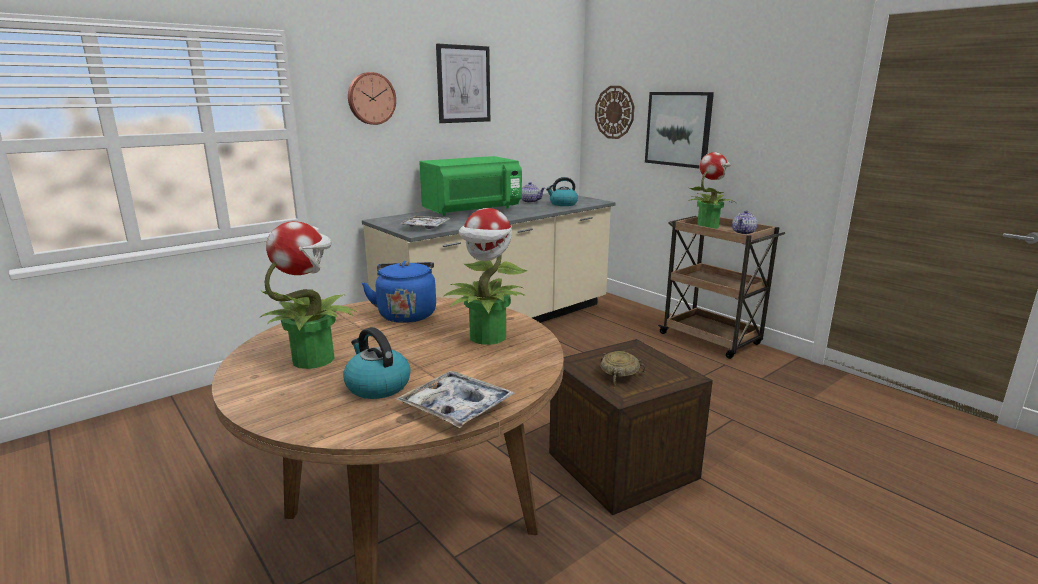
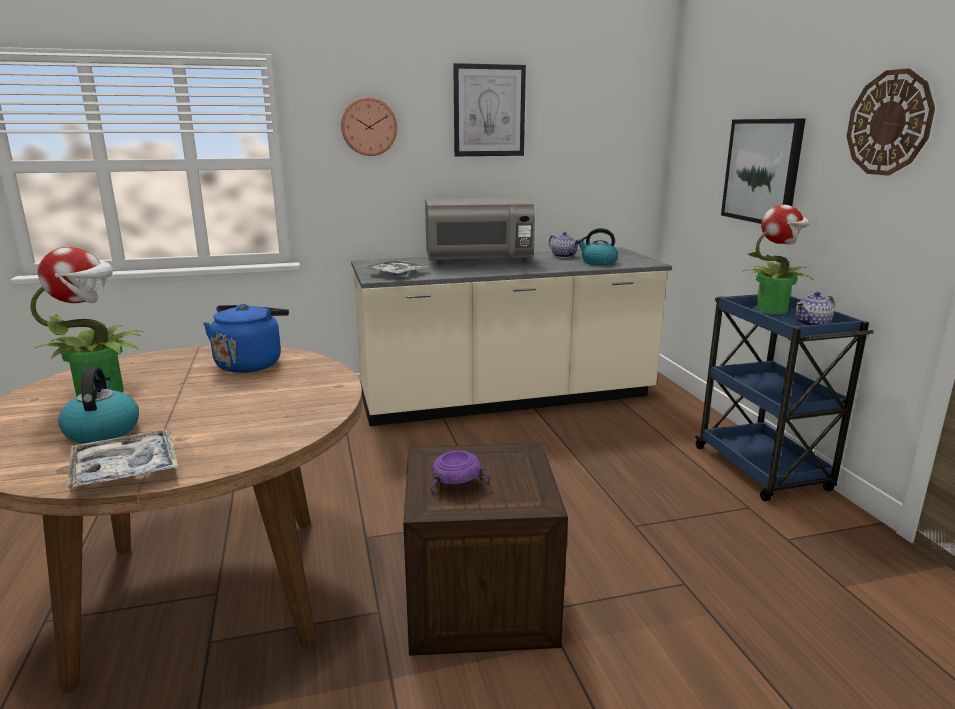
camera: 25 degrees right, 0 degrees up
(472, 211) = (478, 261): green microwave -> grey microwave
(487, 337) = (280, 403): potted plant -> none
(614, 112) = (698, 147): wall clock -> wall clock (889, 123)
(619, 376) = (457, 483): beige bowl -> purple bowl
(711, 339) = (762, 470): brown cart -> blue cart

